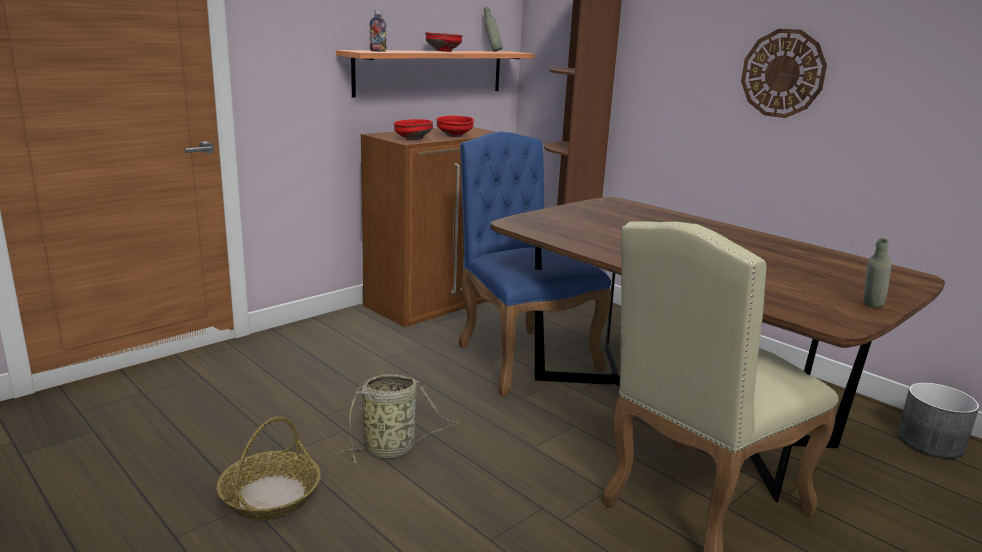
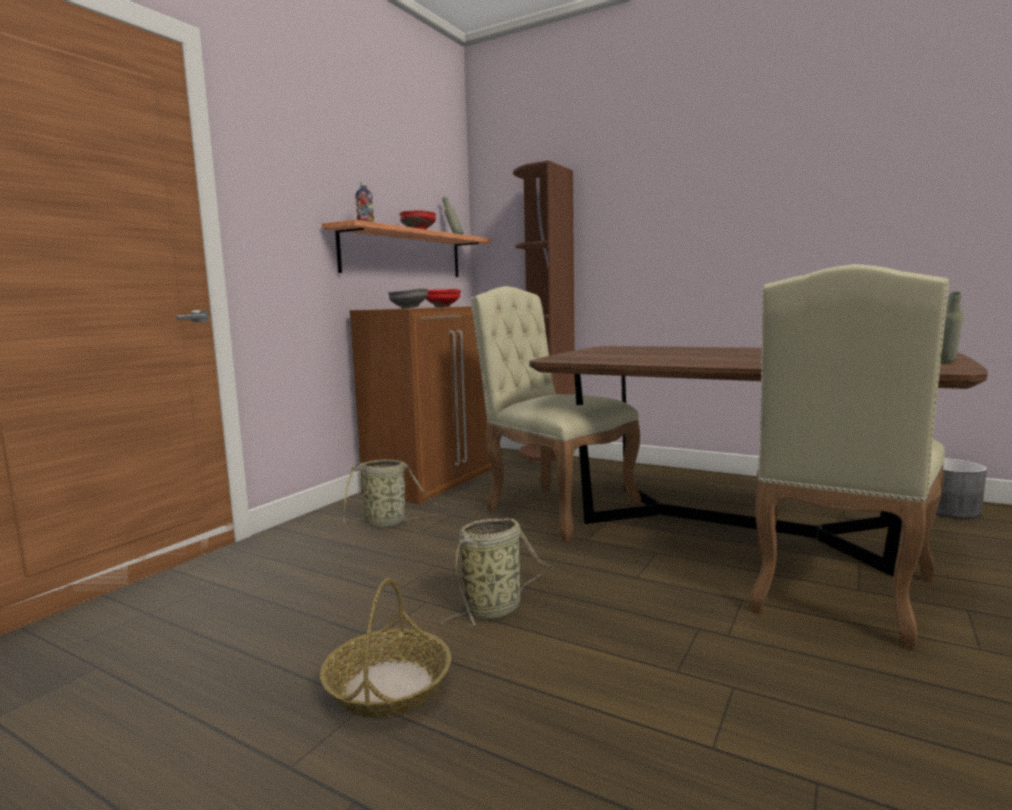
camera: 15 degrees left, 10 degrees down
(365, 344) = (388, 523): none -> basket
(412, 139) = (408, 308): red bowl -> grey bowl
(522, 358) = (556, 509): blue chair -> beige chair
(783, 73) = (738, 218): wall clock -> none

